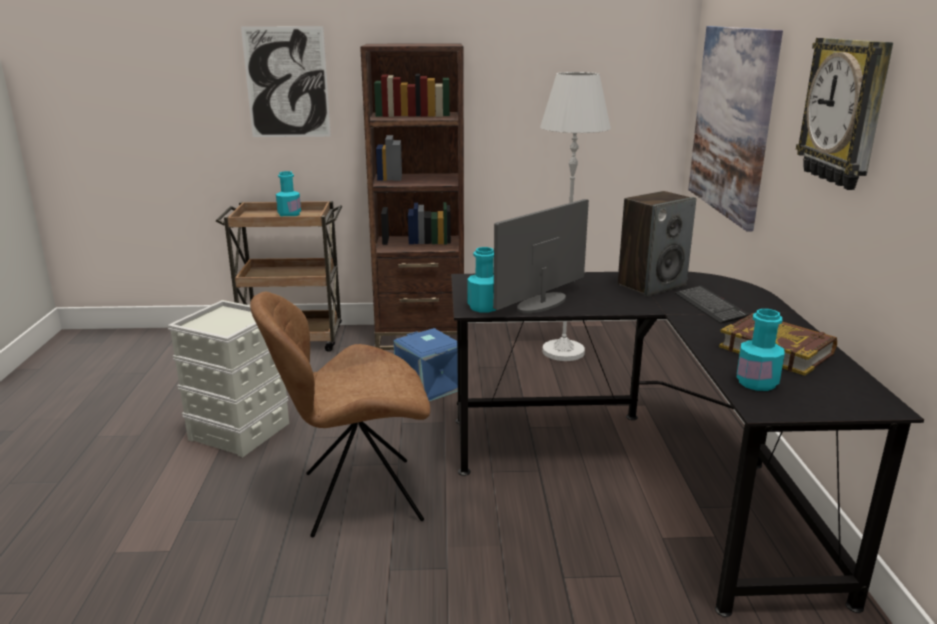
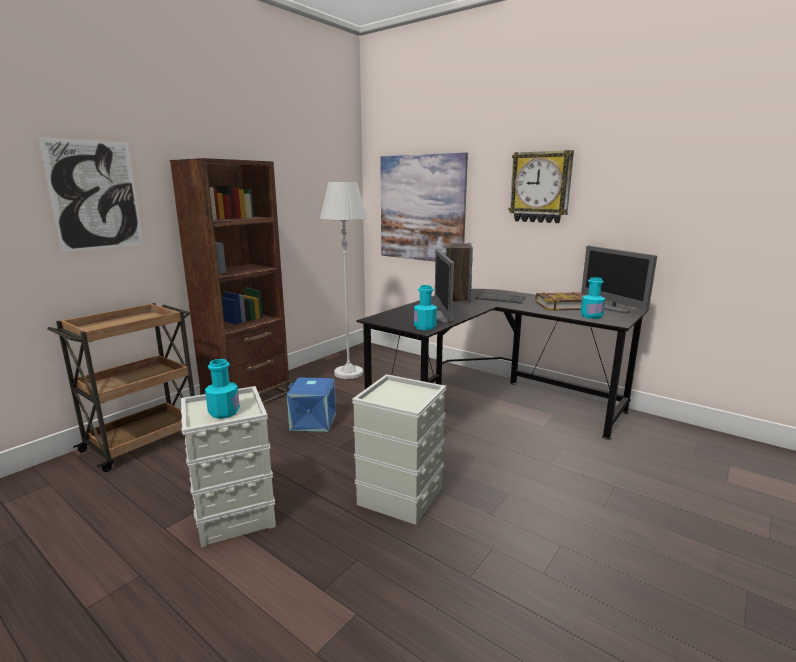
camera: 50 degrees left, 5 degrees down
(289, 214) = (126, 321): turquoise bottle -> turquoise bottle (224, 412)
(356, 497) = (399, 496): brown chair -> grey storage box
(854, 387) = (611, 308): none -> monitor

